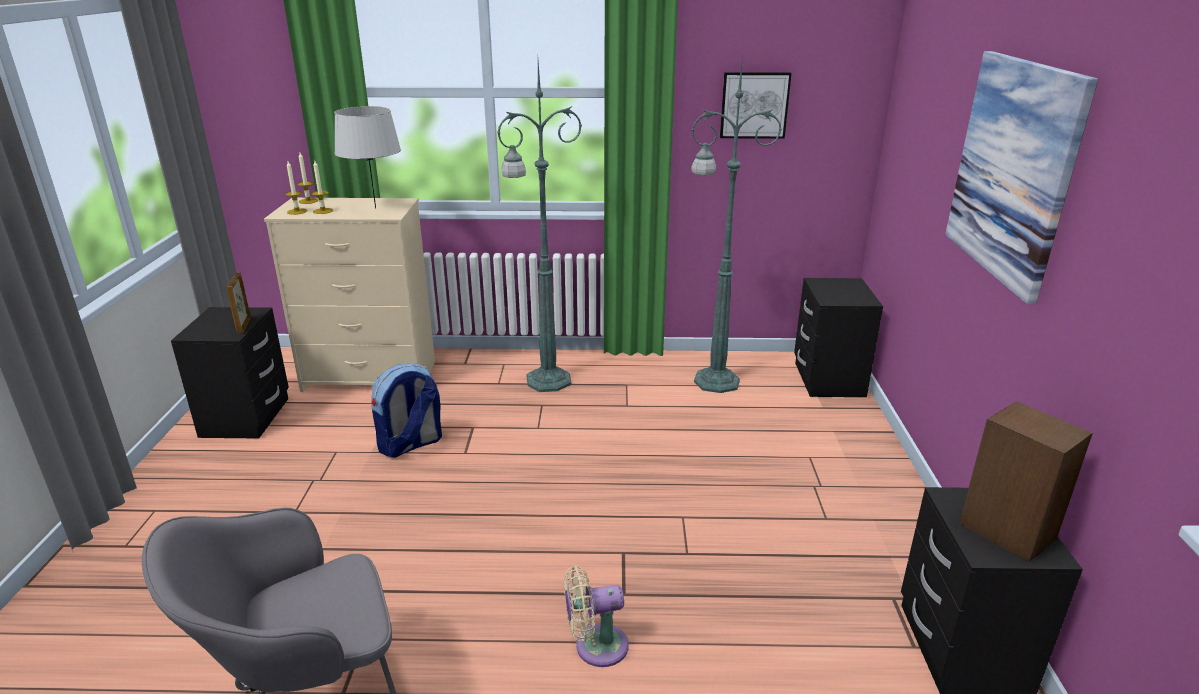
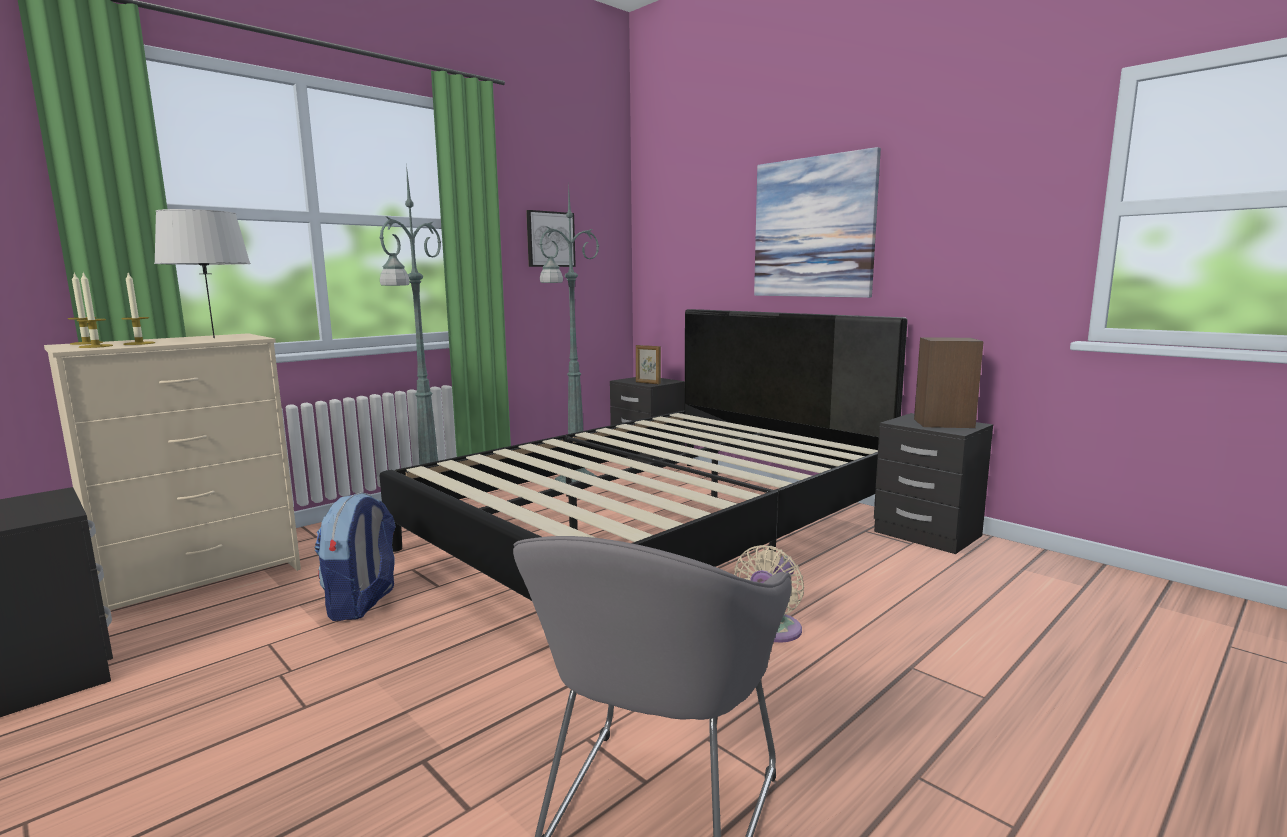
camera: 45 degrees left, 15 degrees down
(243, 325) = (60, 505): picture frame -> picture frame (647, 383)
(687, 480) = (657, 531): none -> black bed

